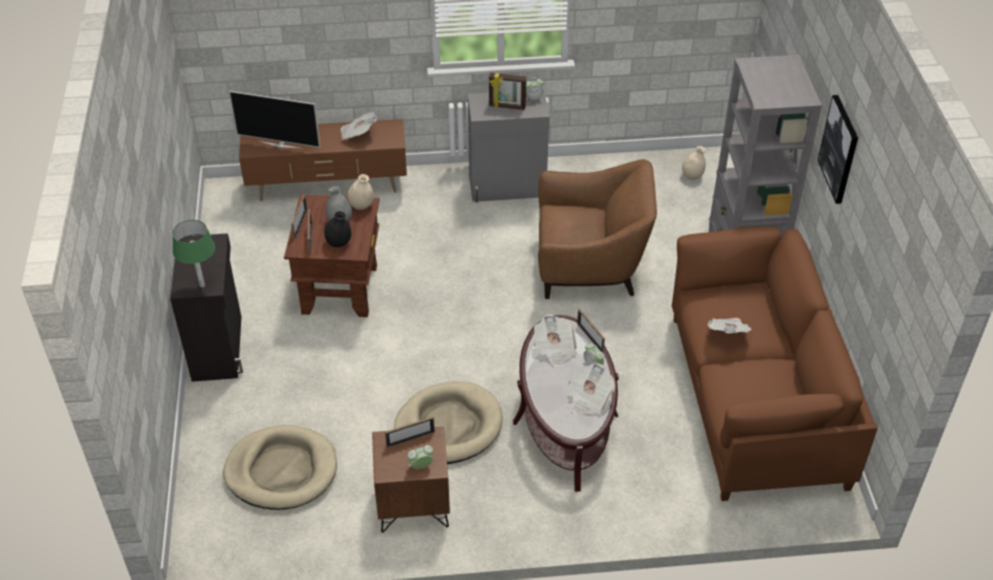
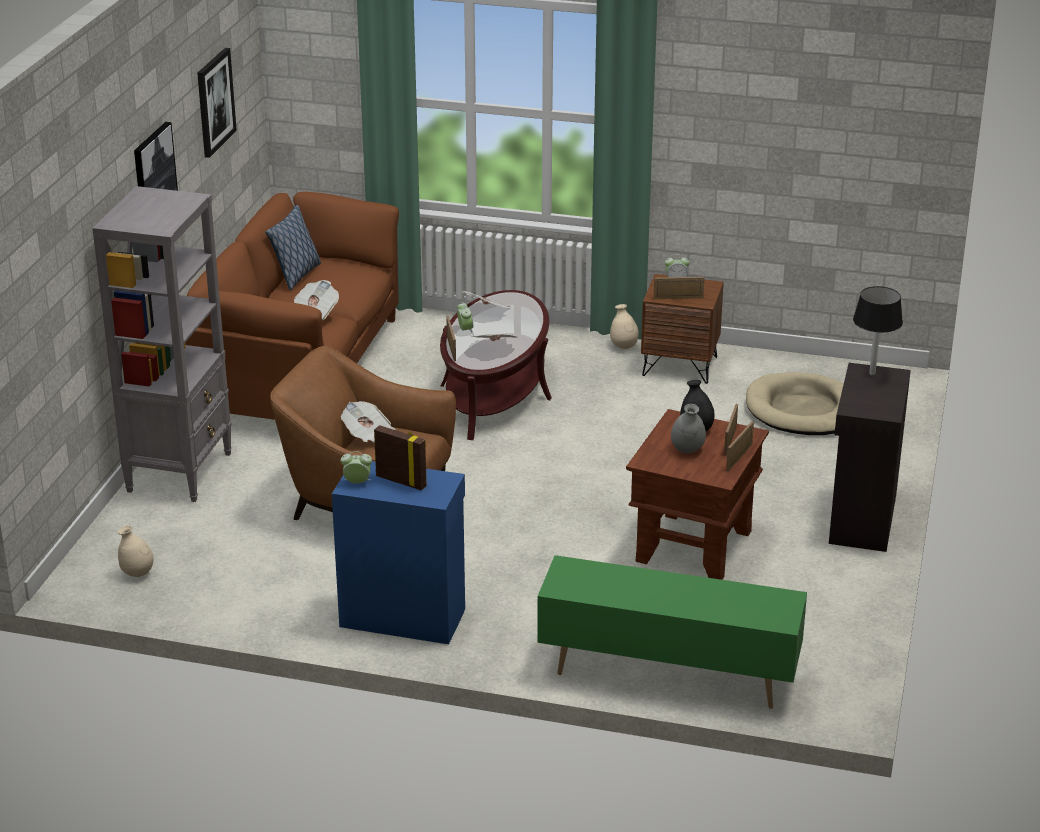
camera: 160 degrees left, 15 degrees down
(202, 285) = (872, 373): green table lamp -> black table lamp
(280, 144) = (739, 597): television -> none
(328, 187) = (667, 675): brown tv stand -> green tv stand
(358, 134) = (616, 587): newspaper -> newspaper (369, 437)
(361, 206) = (653, 461): beige vase -> beige vase (623, 346)
(448, 426) = (619, 408): beige dog bed -> none
(508, 187) = (402, 616): grey cabinet -> blue cabinet
(791, 388) = (296, 276): none -> pillow
(889, 236) = (215, 102): none -> picture

